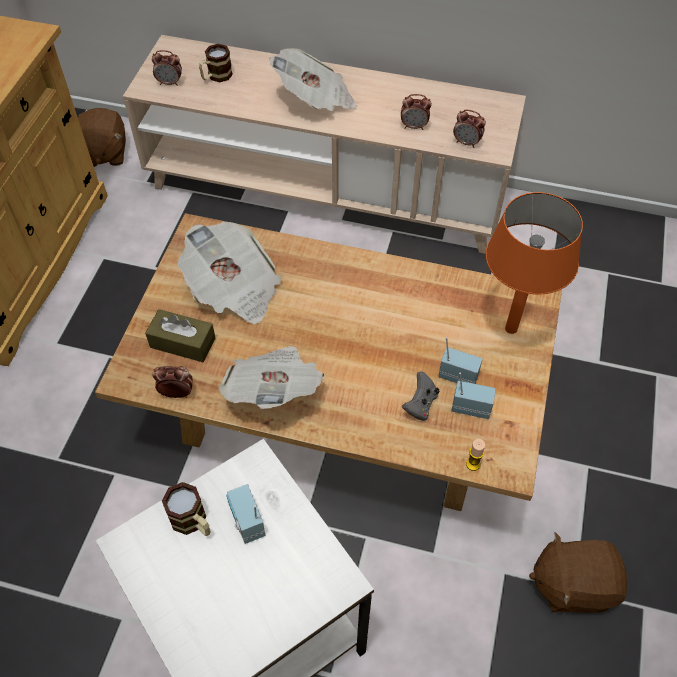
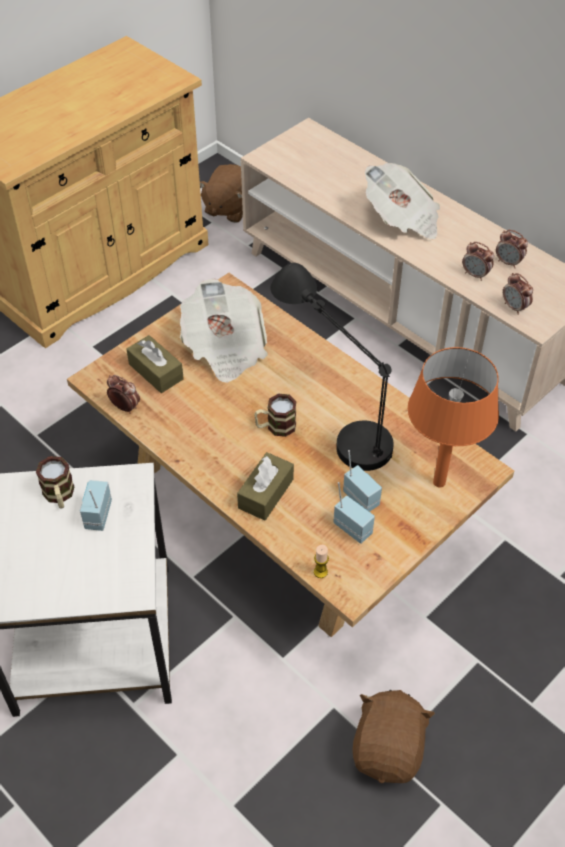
camera: 30 degrees right, 5 degrees down
(170, 83) = (286, 160): alarm clock -> alarm clock (508, 262)
(216, 77) = (329, 169): mug -> mug (275, 427)
(274, 390) = (201, 439): newspaper -> none
(372, 413) = (266, 493): none -> brown tissue box
(379, 311) = (333, 416): none -> black table lamp
(420, 404) = (311, 505): grey game controller -> none
(573, 584) = (389, 749): brown plush toy -> brown plush toy turned 75 degrees clockwise

